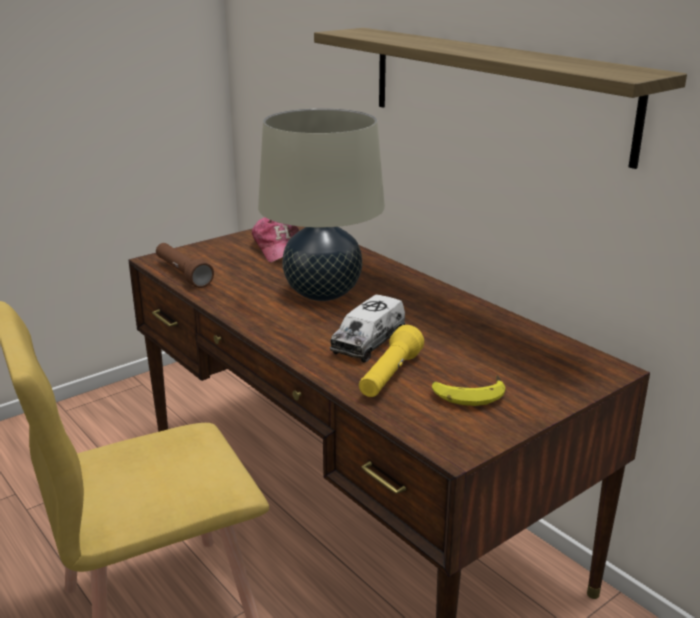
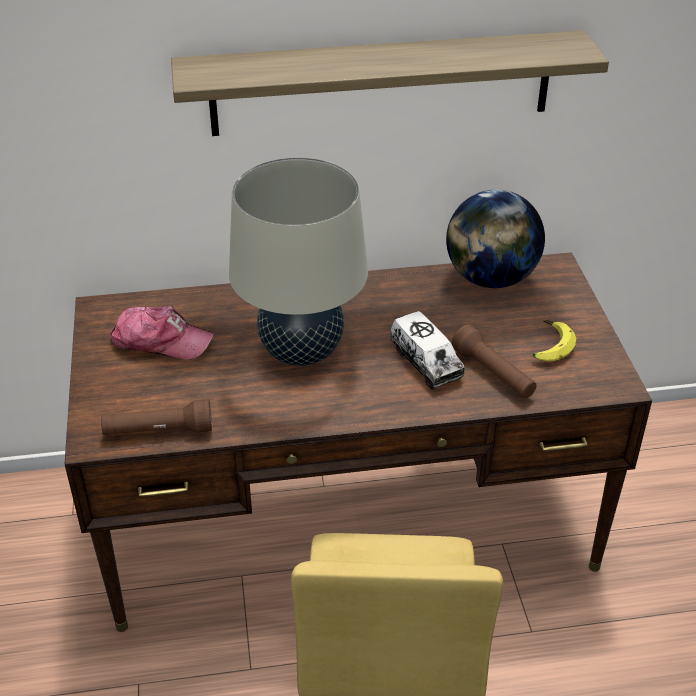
camera: 60 degrees left, 15 degrees up
(389, 376) = (493, 374): yellow flashlight -> brown flashlight
(534, 342) = (490, 279): none -> globe

